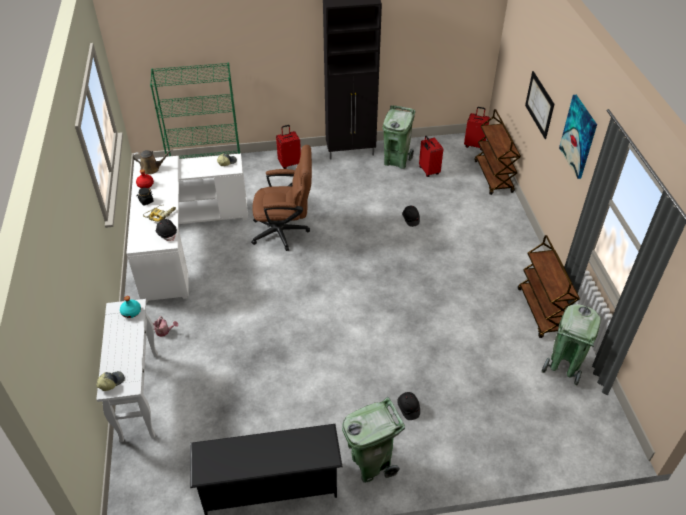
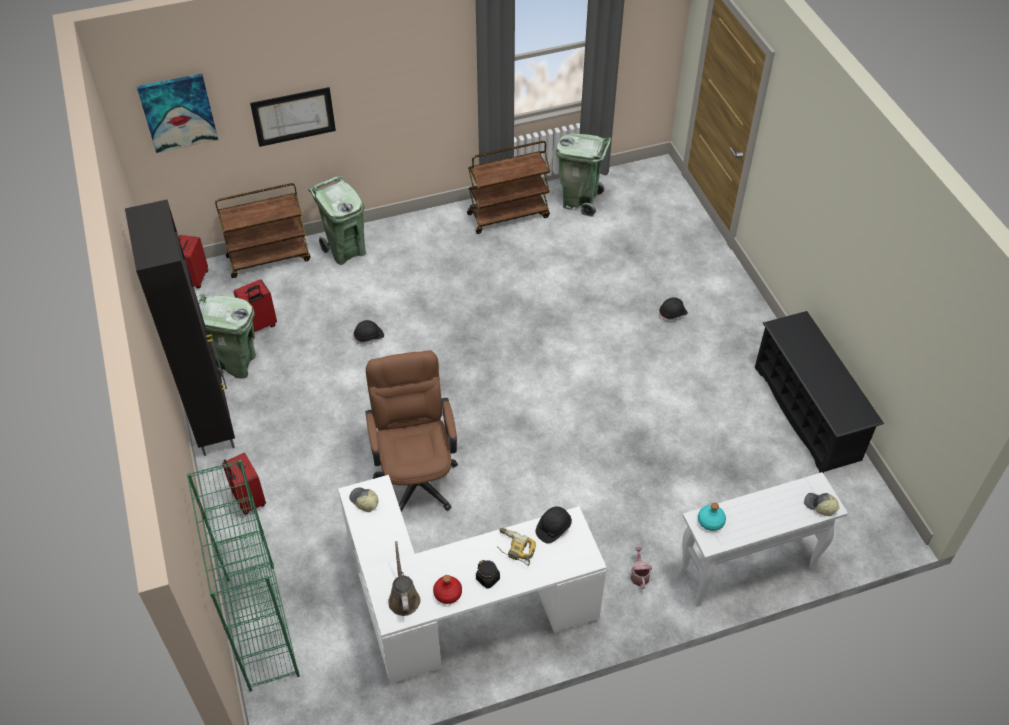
camera: 100 degrees left, 5 degrees up
(371, 464) = (748, 336): green trash can -> green trash can (346, 251)
(578, 136) = (404, 67): picture -> picture (178, 112)

